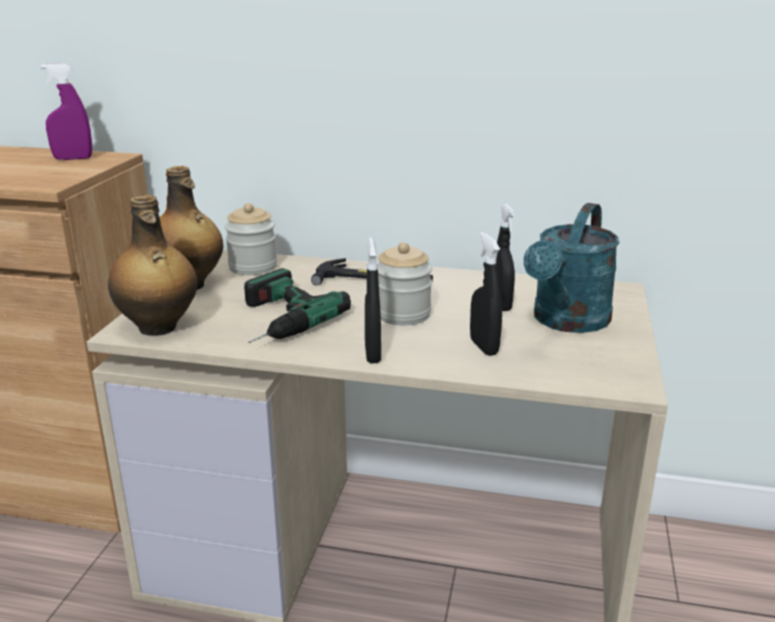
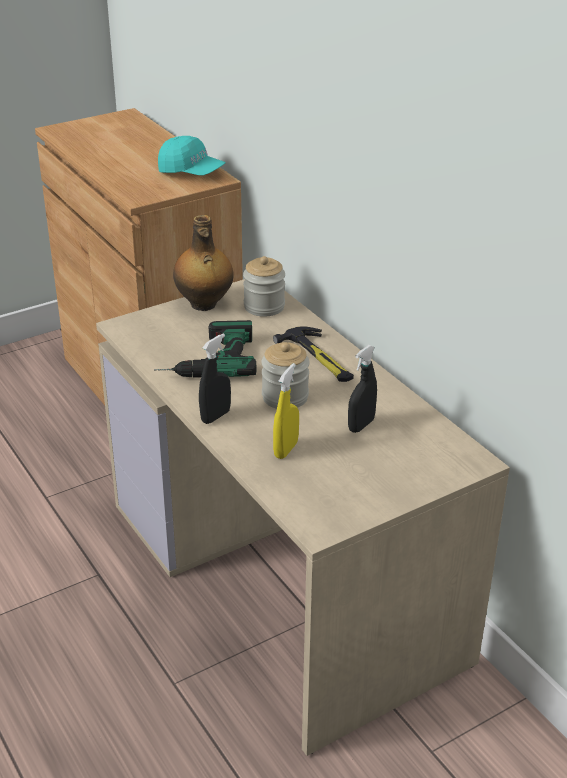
camera: 45 degrees right, 10 degrees up
(73, 158) = (191, 172): purple spray bottle -> turquoise cap
(158, 328) = (140, 332): bottle -> none
(484, 347) = (286, 449): black spray bottle -> yellow spray bottle
(567, 322) = (377, 464): turquoise watering can -> none

